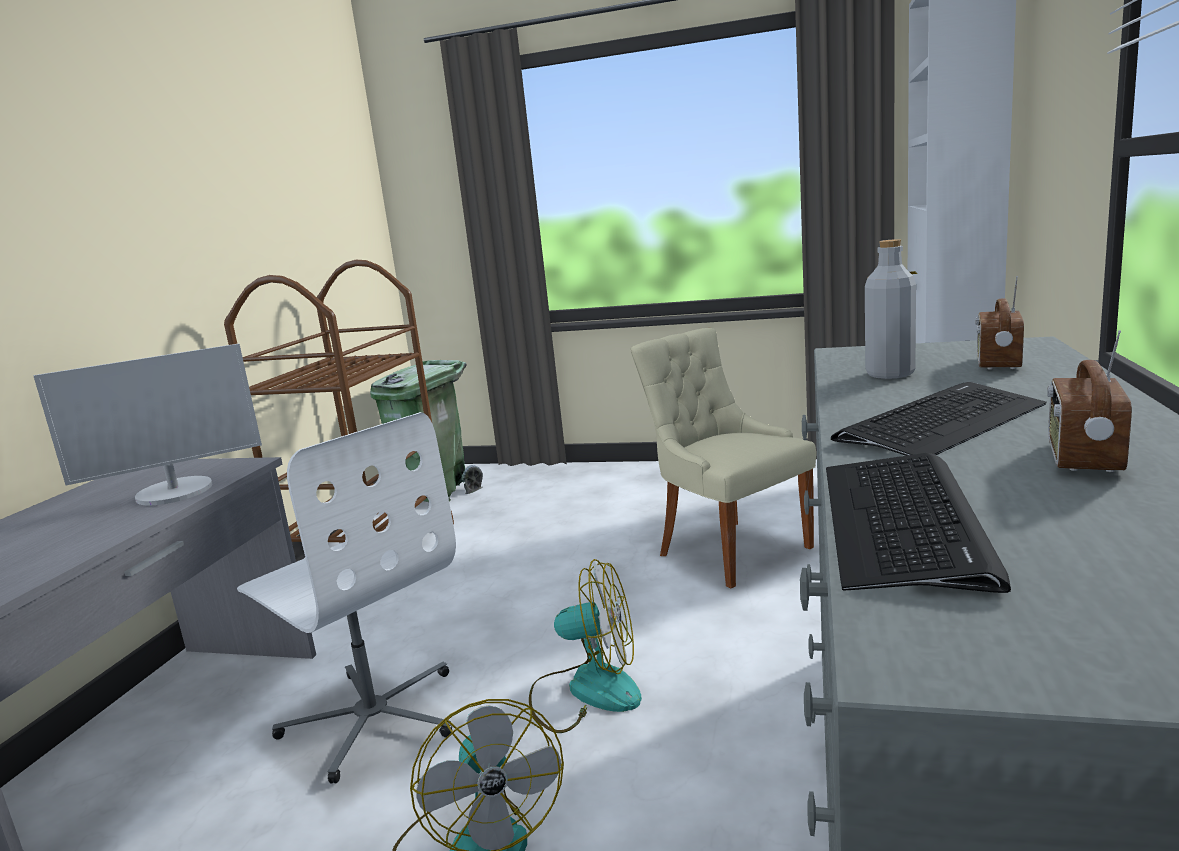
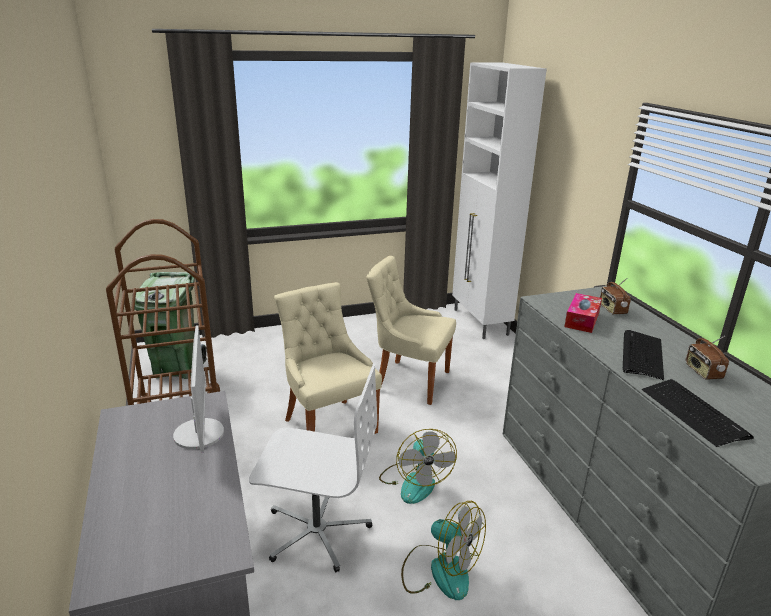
camera: 35 degrees left, 10 degrees up
(175, 492) = (199, 433): monitor -> monitor turned 45 degrees counterclockwise
(544, 585) = (328, 424): none -> beige chair
(586, 691) = (414, 481): fan -> fan turned 105 degrees clockwise
(890, 374) = (582, 319): grey bottle -> tissue box

